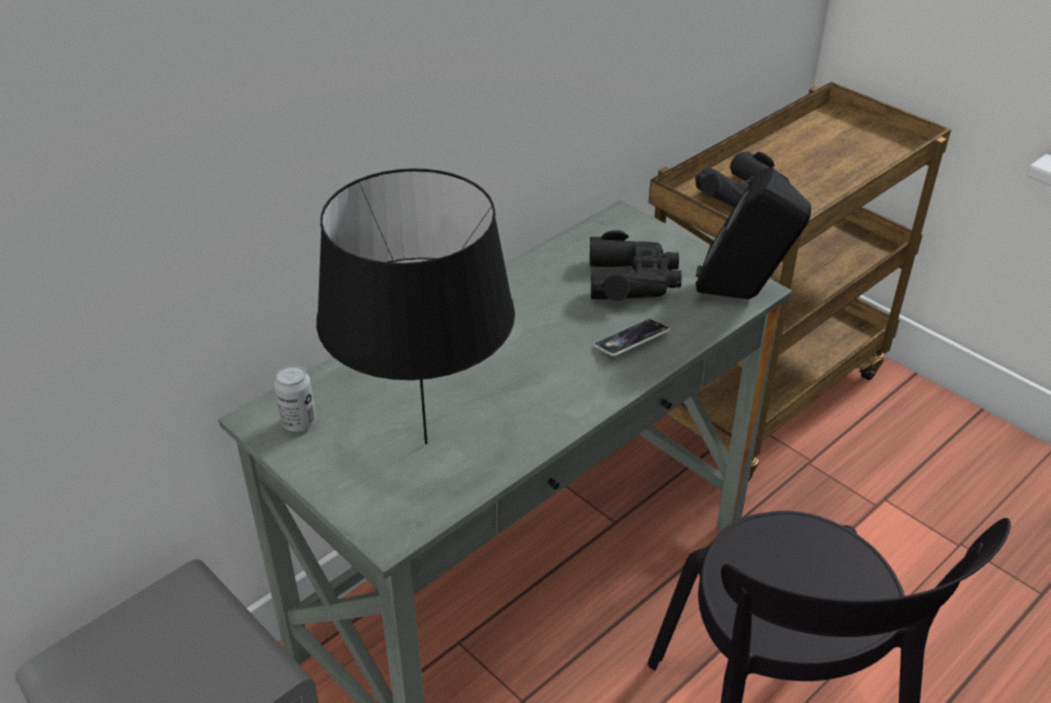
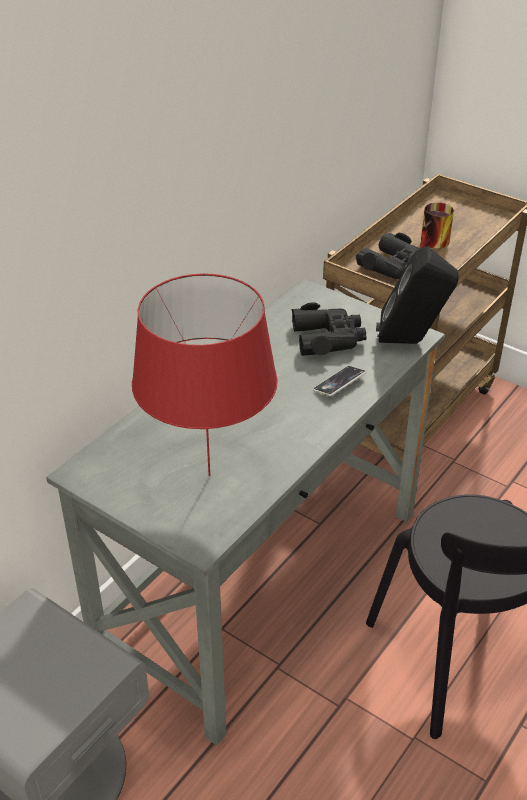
camera: 10 degrees left, 0 degrees up
(299, 422) = (109, 472): can -> none
(426, 443) = (210, 476): black table lamp -> red table lamp
(808, 172) = (434, 244): none -> mug

